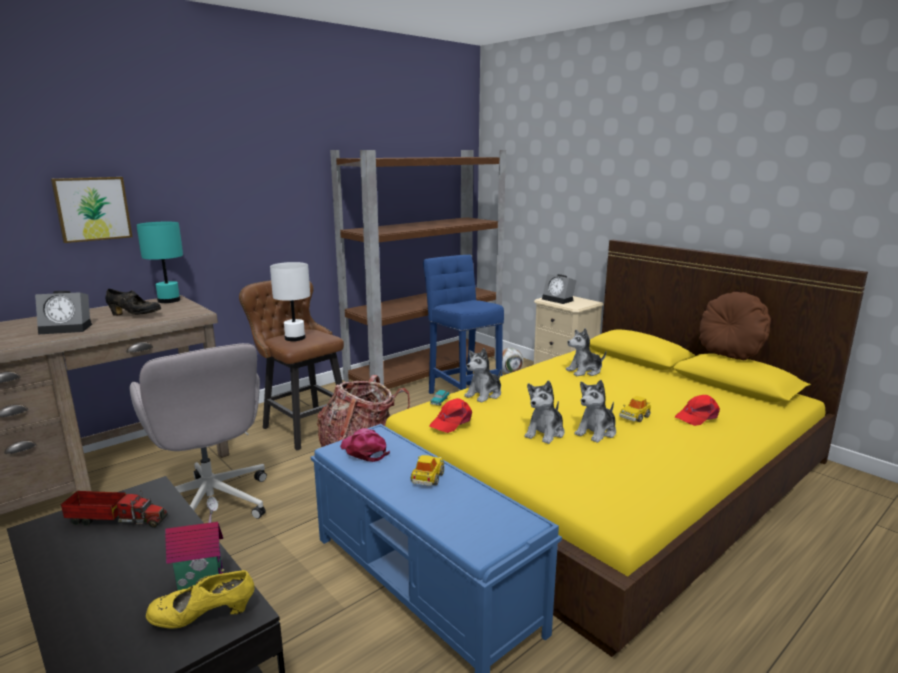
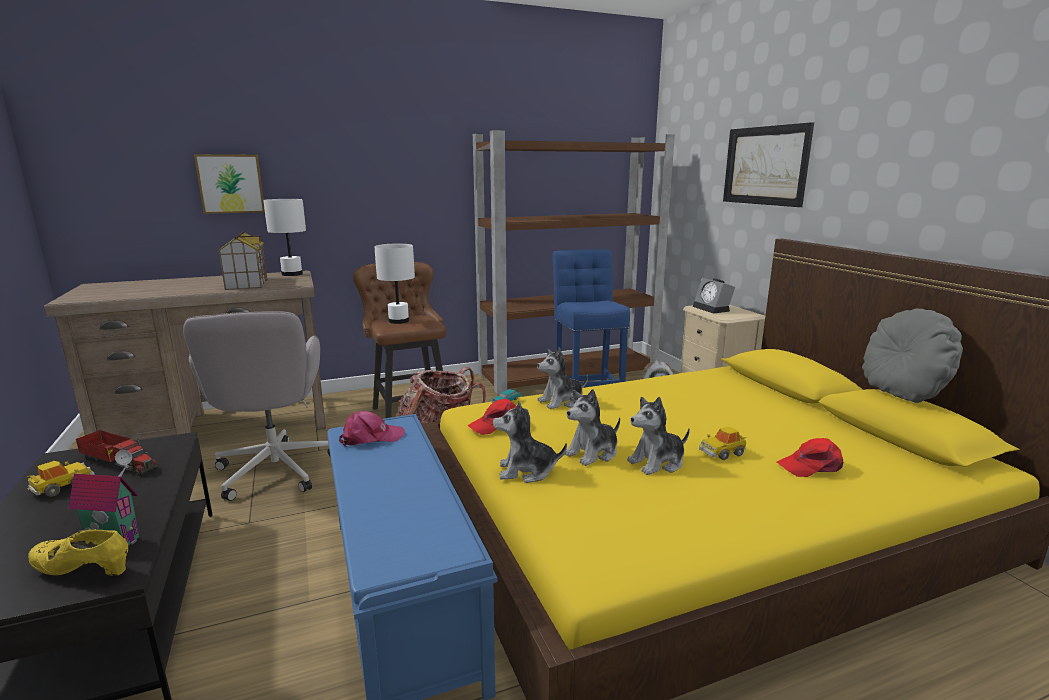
camera: 20 degrees right, 0 degrees up
(68, 328) = (182, 288): alarm clock -> none
(134, 315) = (246, 283): black shoe -> toy house
(169, 300) = (292, 274): turquoise table lamp -> white table lamp
(364, 450) = (371, 437): pink cap -> pink cap turned 90 degrees clockwise
(427, 477) = (403, 476): toy car -> toy car (63, 486)
(584, 371) = (703, 392): plush toy -> plush toy (526, 471)
(592, 180) = (765, 165): none -> picture
(729, 355) = (902, 394): brown pillow -> grey pillow

